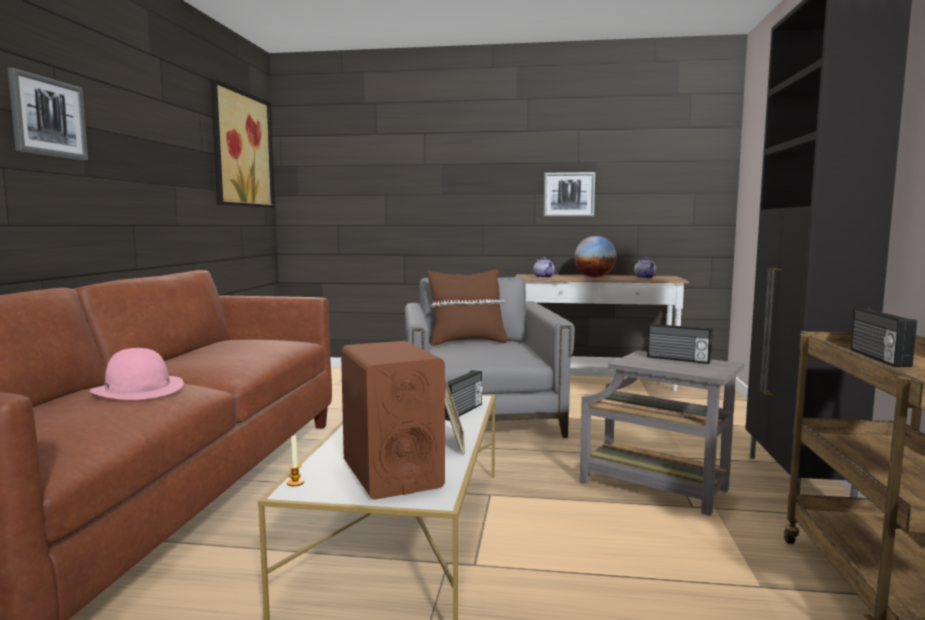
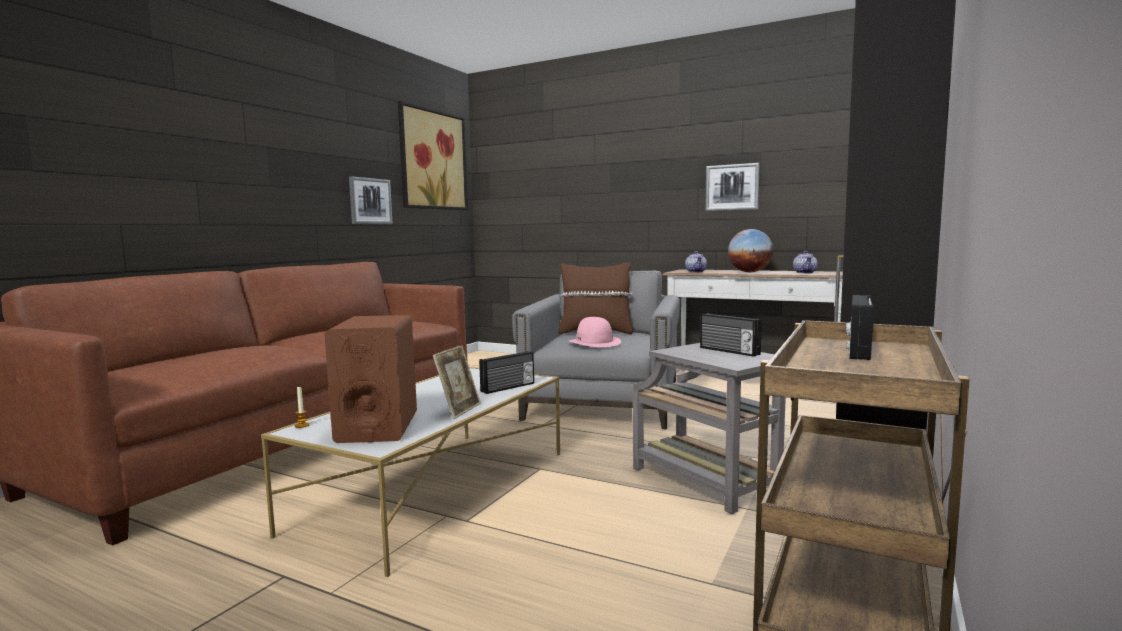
camera: 20 degrees right, 0 degrees up
(48, 117) = (235, 142): picture -> picture (370, 201)
(138, 389) = (251, 348): pink hat -> pink hat (594, 342)

